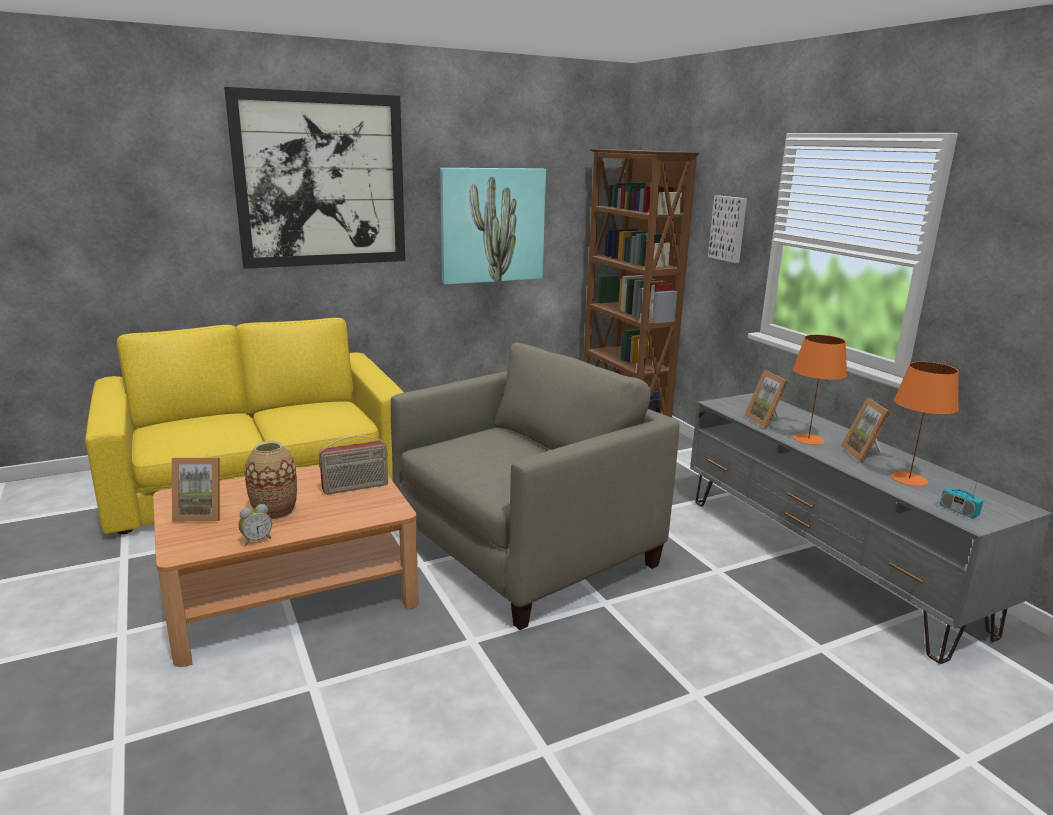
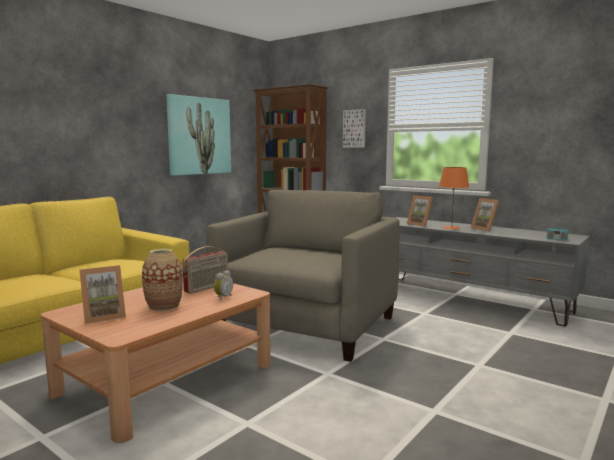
camera: 25 degrees left, 10 degrees down
(256, 540) = (173, 321): alarm clock -> alarm clock (222, 297)
(321, 180) = (87, 97): picture -> none
(909, 479) = (519, 233): orange table lamp -> none

